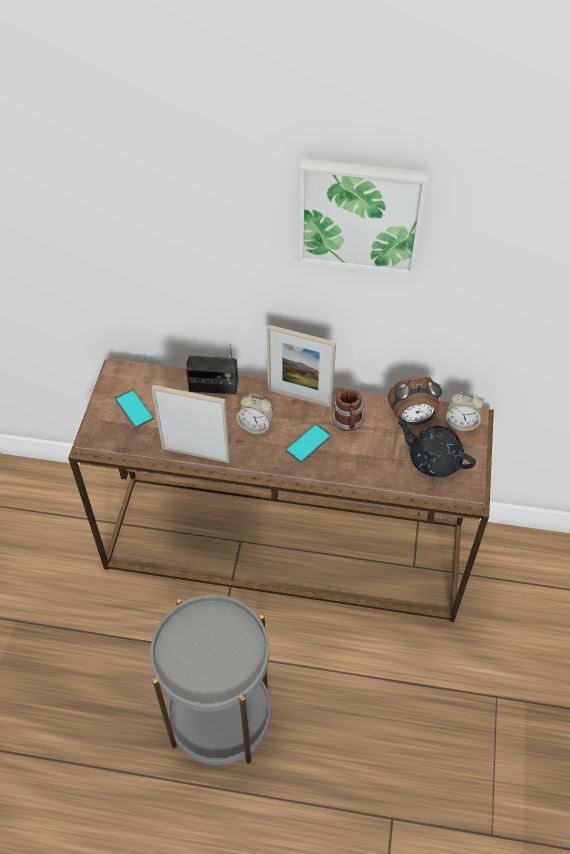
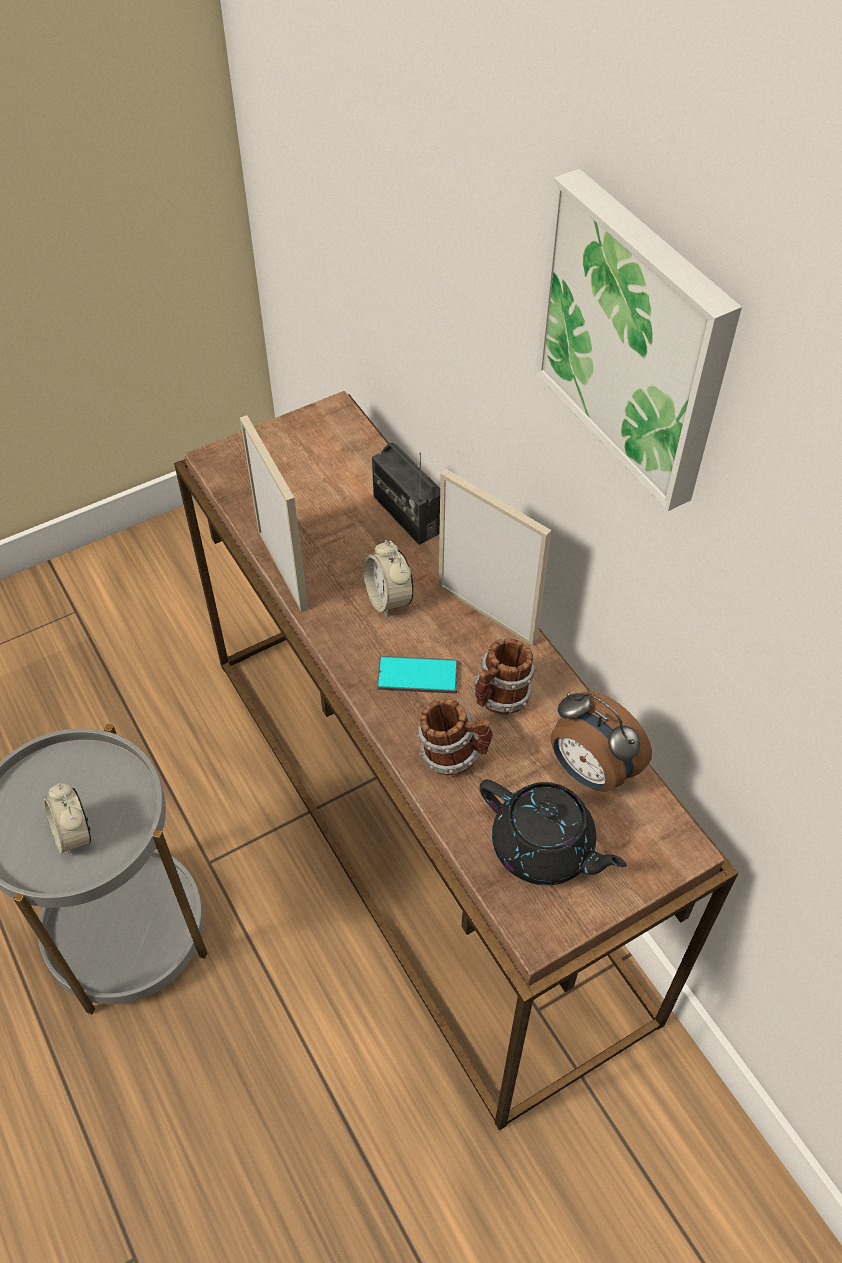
camera: 50 degrees right, 0 degrees up
(134, 409) = (292, 466): phone -> none
(299, 397) = (486, 613): picture frame -> picture frame turned 150 degrees clockwise
(361, 458) = (453, 754): none -> mug
(433, 459) = (544, 848): black teapot -> black teapot turned 135 degrees clockwise
(461, 423) = (650, 841): alarm clock -> alarm clock (74, 834)

